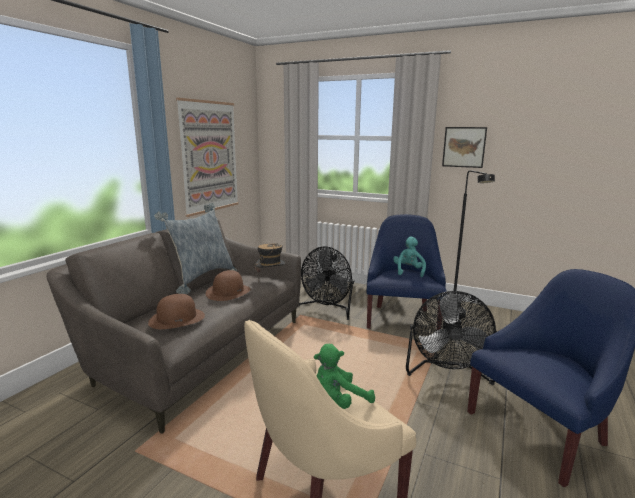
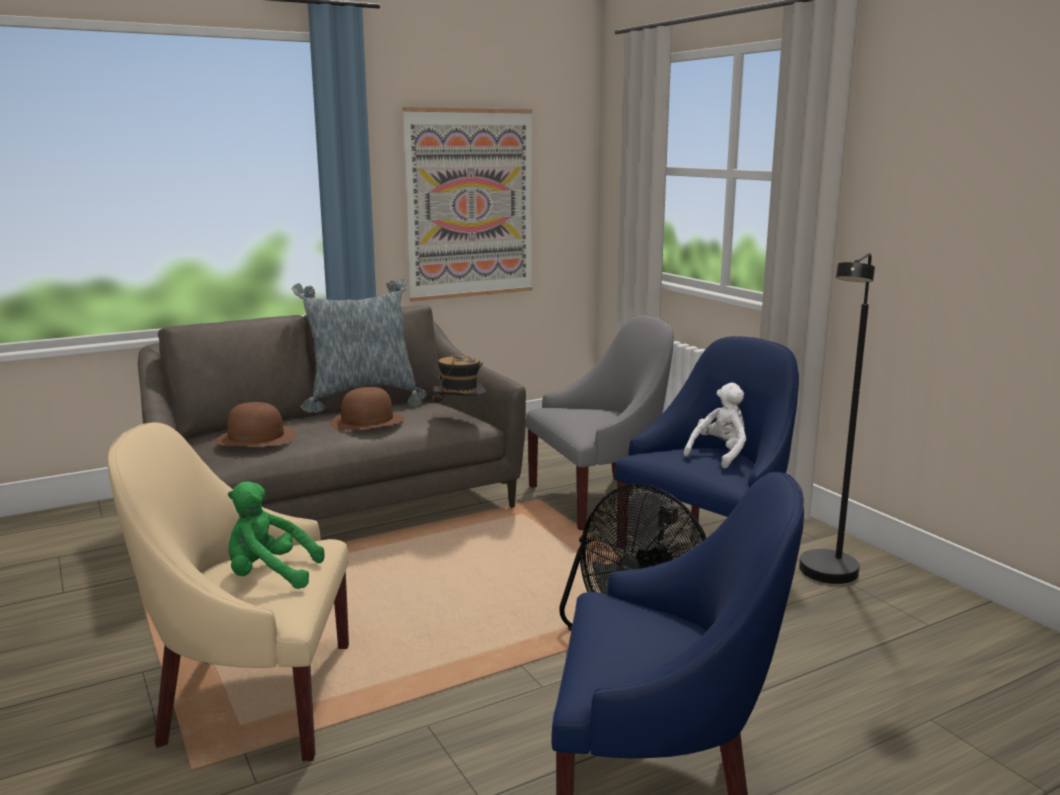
camera: 35 degrees right, 0 degrees up
(326, 307) = (599, 499): black fan -> grey armchair
(408, 271) = (720, 454): turquoise plush toy -> white plush toy
(464, 147) = (909, 199): picture -> none

